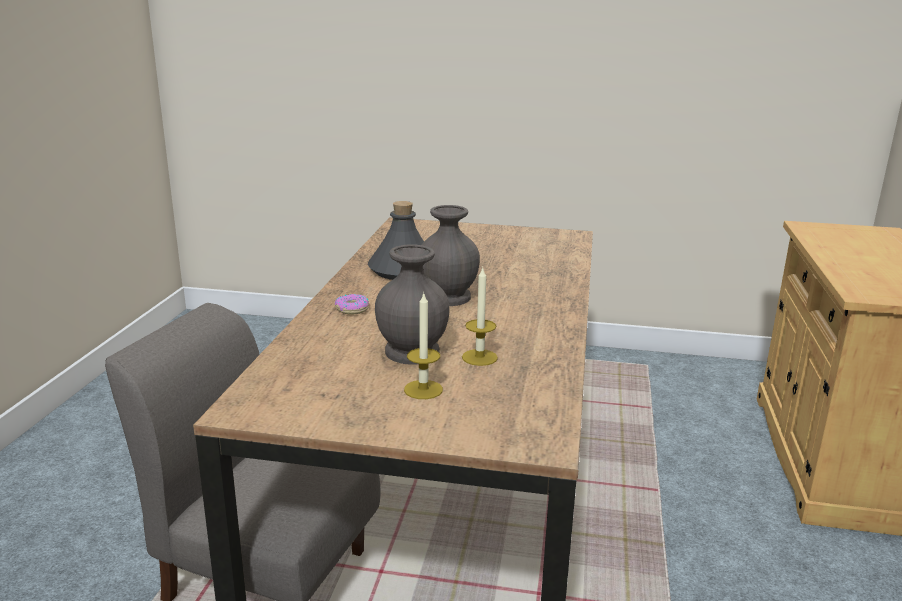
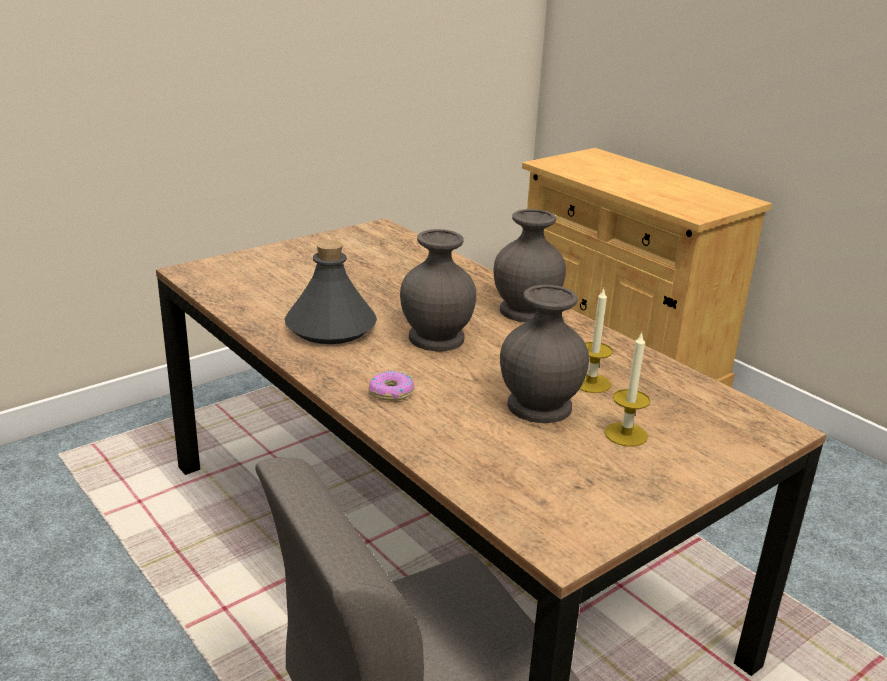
camera: 50 degrees left, 5 degrees up
(546, 306) = (524, 311): none -> grey vase

